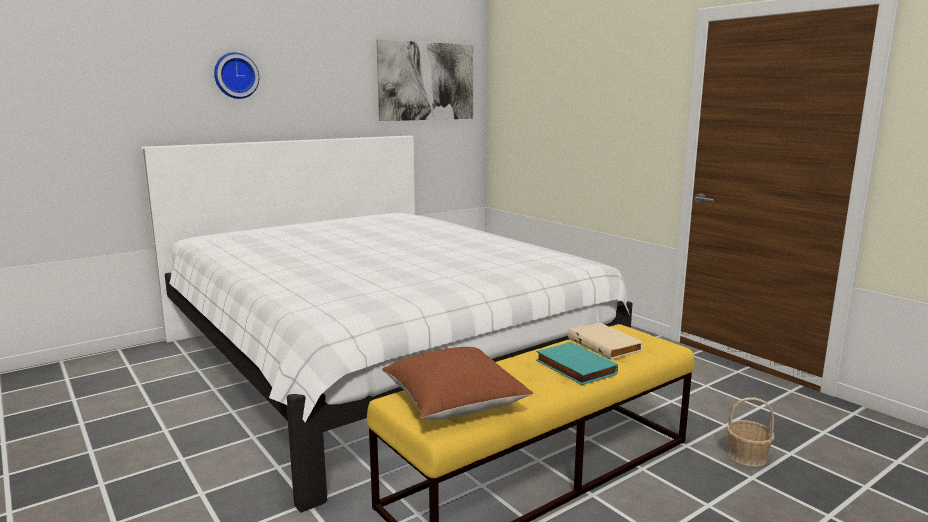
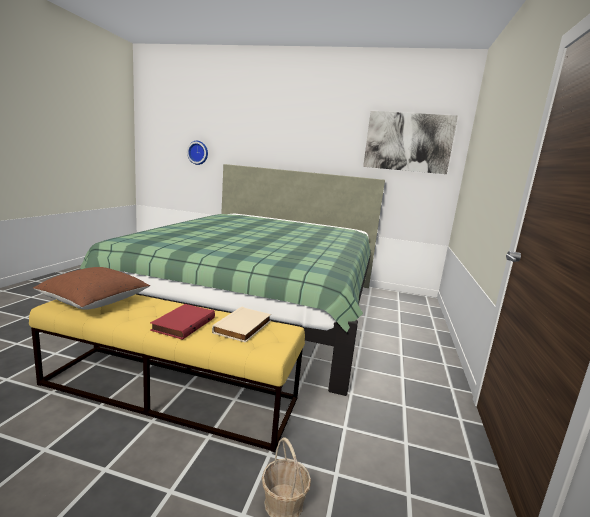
camera: 50 degrees right, 0 degrees up
(235, 75) = (276, 131): wall clock -> wall clock (198, 152)
(376, 361) = (259, 305): white bed -> green bed
(573, 367) = (183, 323): turquoise book -> red book

